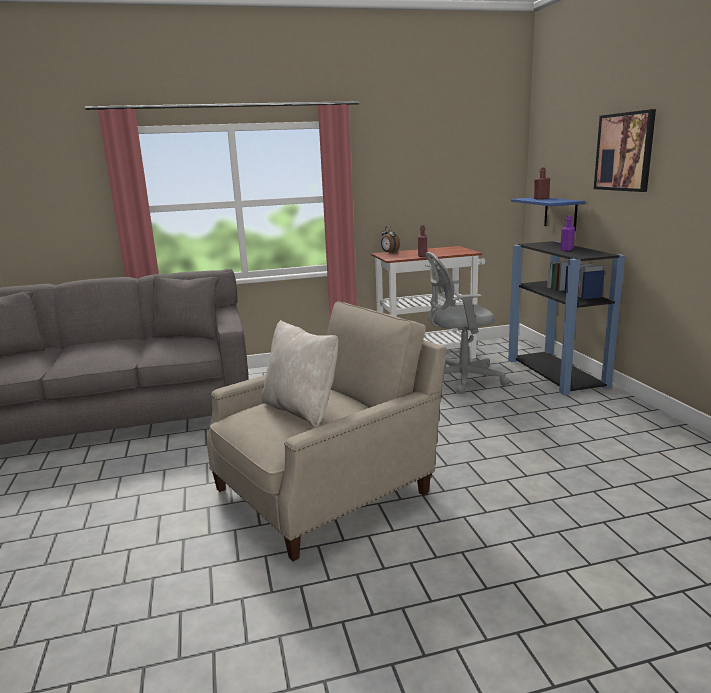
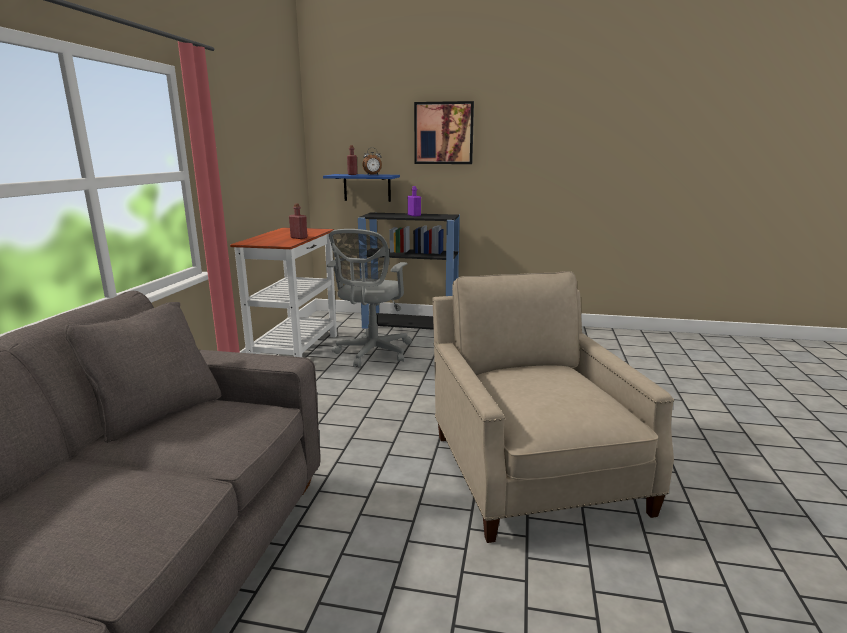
camera: 65 degrees left, 0 degrees up
(301, 410) = (554, 387): beige pillow -> none
(389, 253) = (251, 241): alarm clock -> alarm clock (372, 174)

